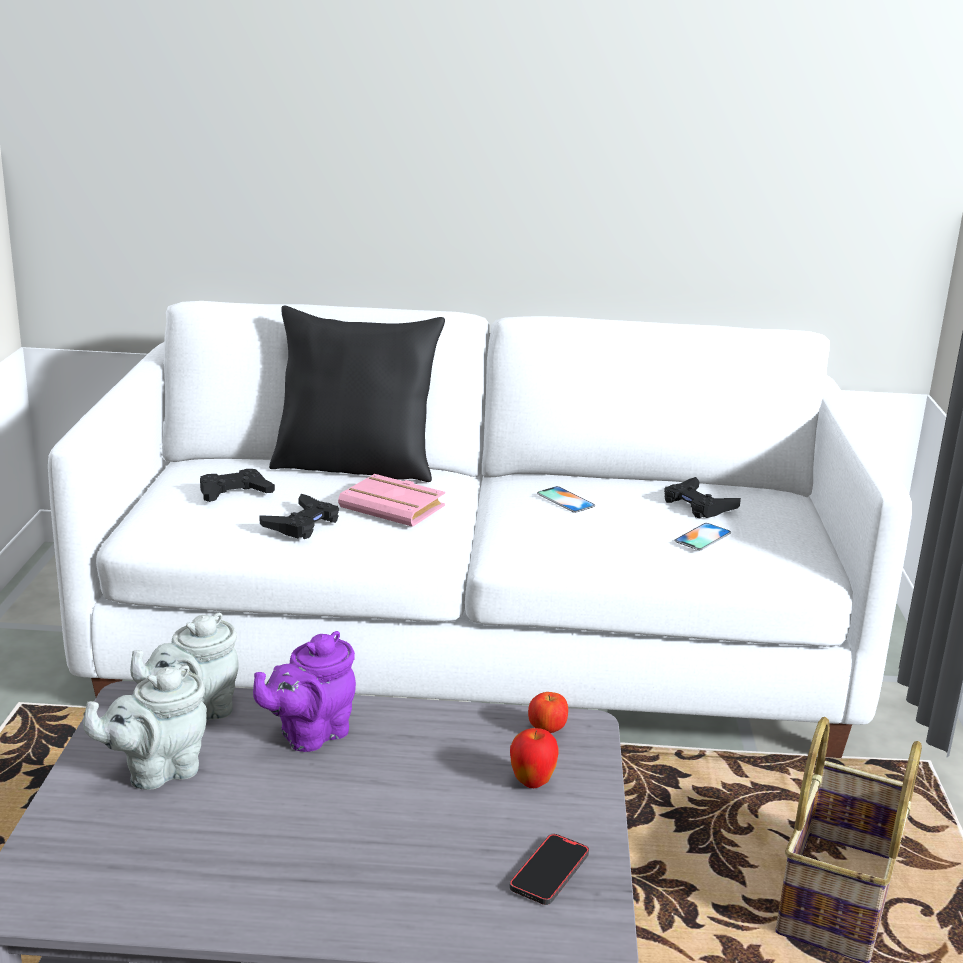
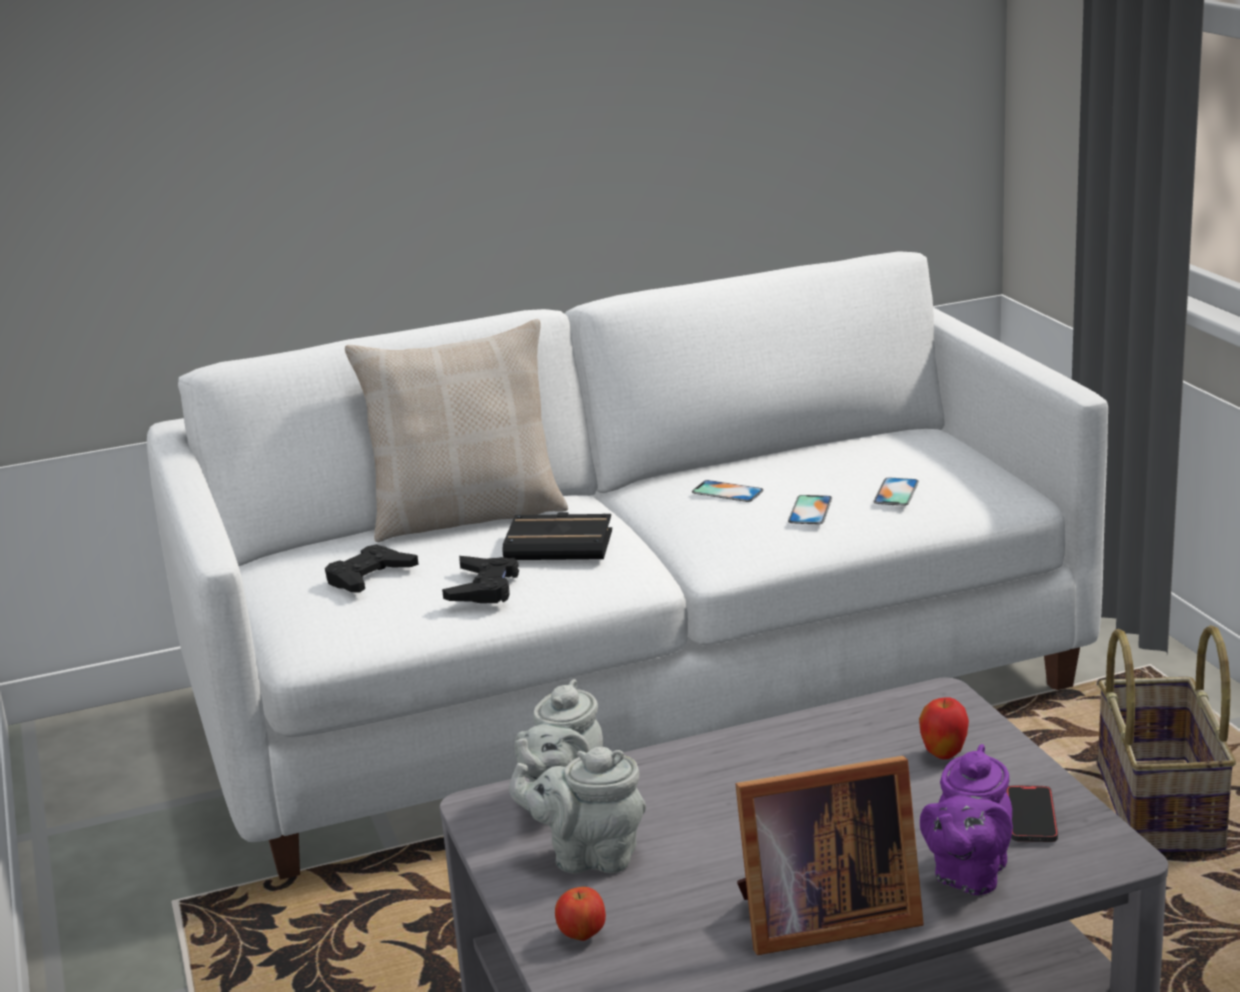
camera: 20 degrees left, 0 degrees up
(157, 771) = (589, 856): grey teapot -> grey teapot turned 60 degrees clockwise
(270, 901) = (820, 919): none -> picture frame
(309, 735) = (698, 780): purple teapot -> purple teapot (968, 875)
(356, 466) = (467, 515): black pillow -> beige pillow
(395, 507) = (561, 545): pink book -> black book
(547, 730) = (911, 708): apple -> apple (582, 935)
(615, 532) = (810, 510): none -> phone
(698, 505) = (860, 462): black game controller -> none

